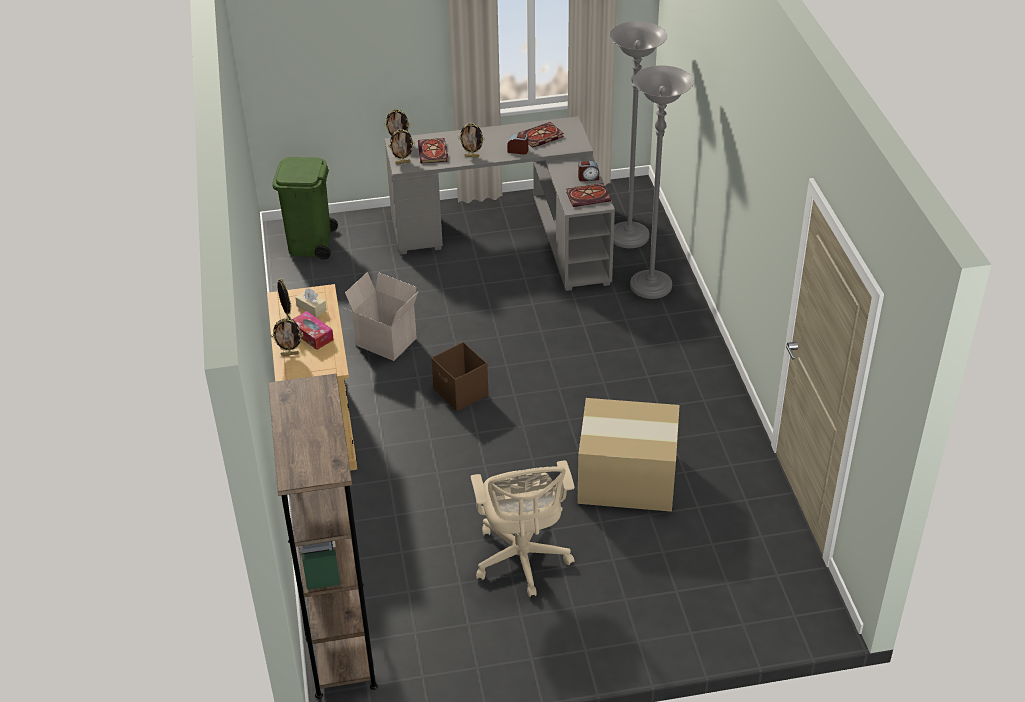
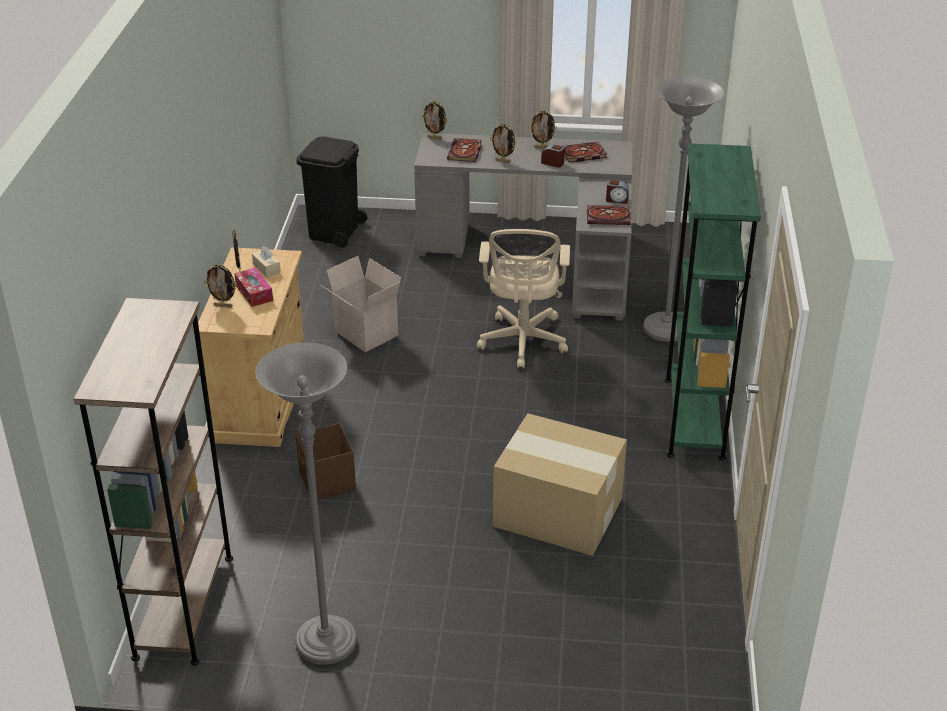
camera: 15 degrees right, 5 degrees down
(310, 244) = (334, 232): green trash can -> black trash can
(402, 162) = (430, 156): picture frame -> picture frame (542, 147)
(461, 393) = (419, 395): brown storage box -> brown storage box (327, 482)
(522, 560) = (408, 570): beige office chair -> beige office chair (522, 343)
(628, 237) = (663, 279): grey floor lamp -> grey floor lamp (326, 643)
(706, 366) = (694, 418): none -> green bookcase

